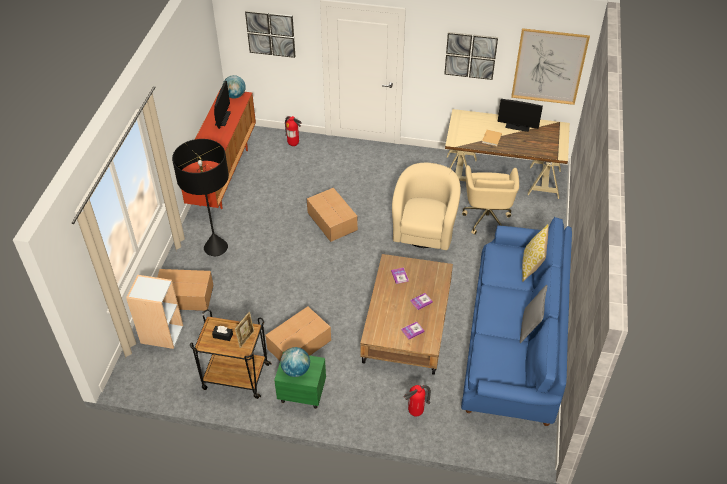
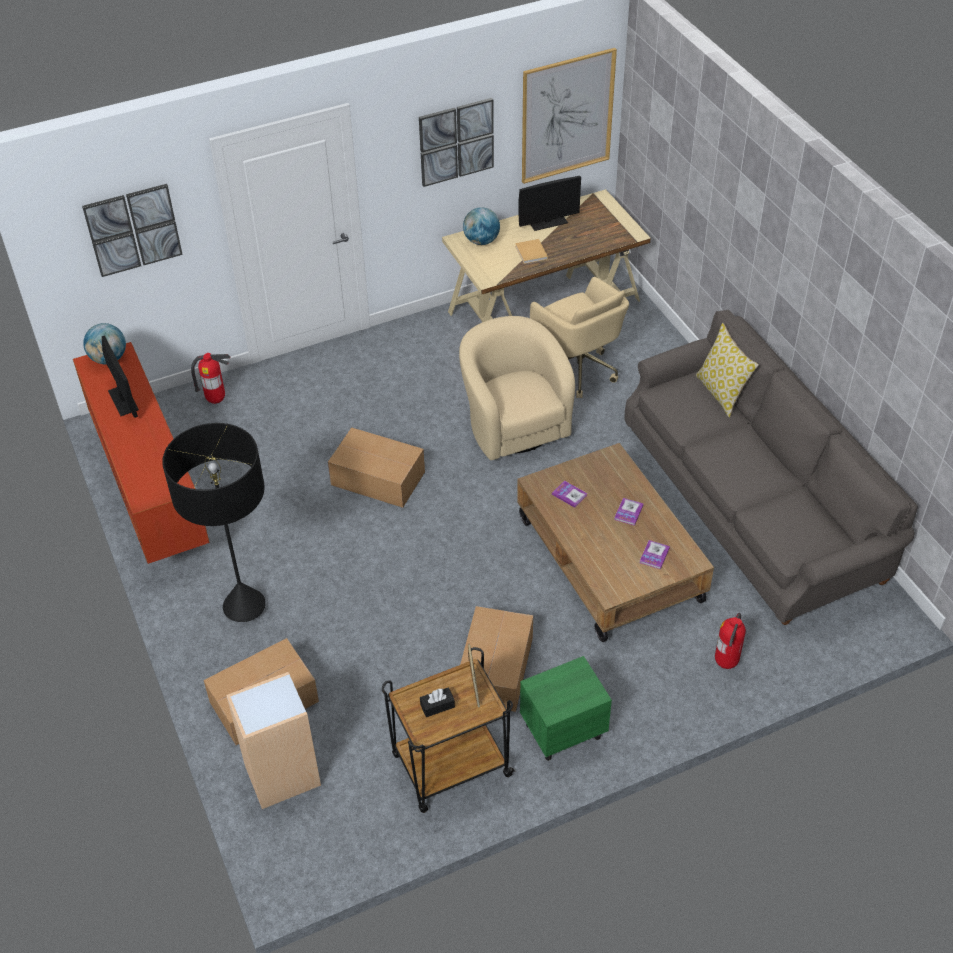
camera: 35 degrees left, 0 degrees up
(296, 370) = (563, 695): globe -> globe (481, 241)
(514, 339) = (752, 503): blue sofa -> grey sofa
(530, 327) = (790, 468): grey pillow -> none

